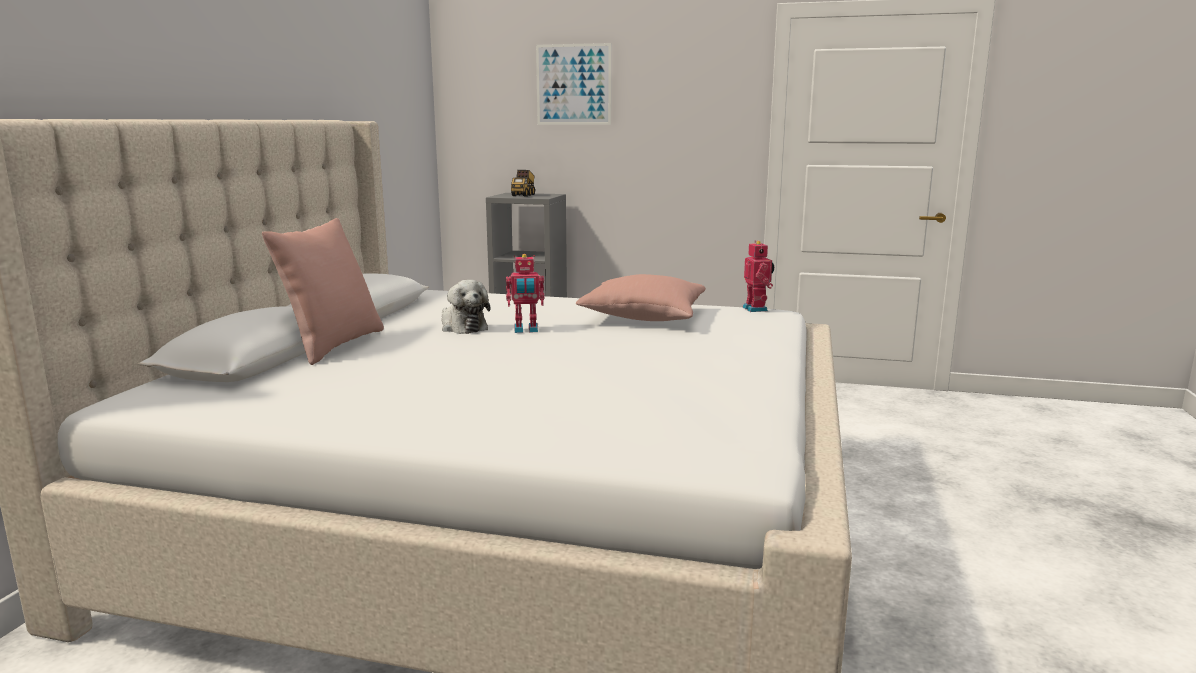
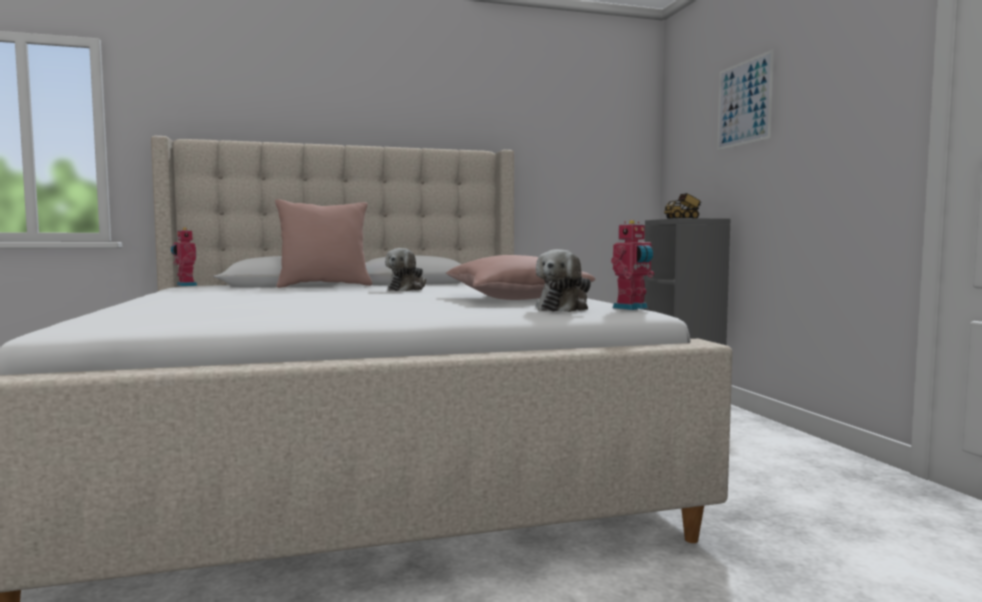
camera: 60 degrees right, 10 degrees down
(526, 330) = (416, 292): toy robot -> toy robot (185, 285)
(743, 320) = (563, 308): none -> plush toy

